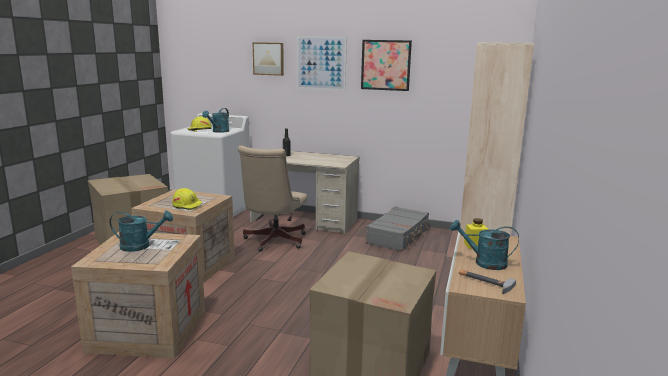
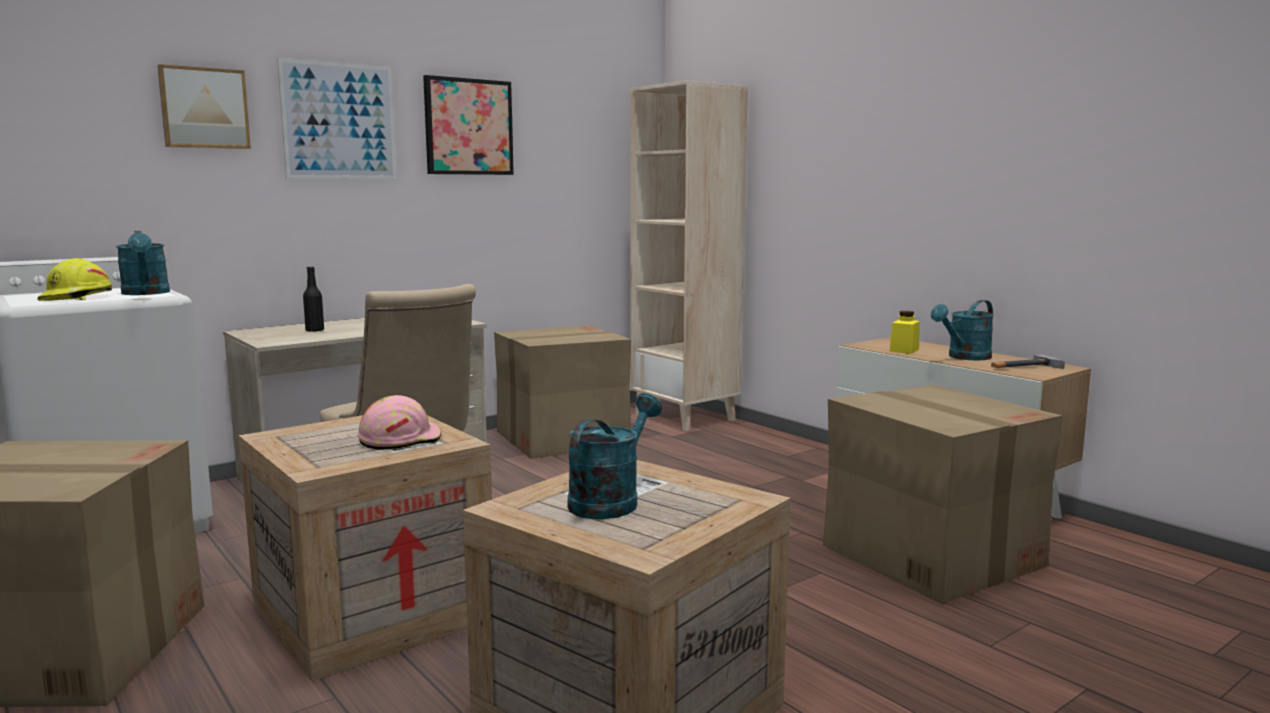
camera: 55 degrees left, 5 degrees down
(187, 205) = (400, 440): yellow hard hat -> pink hard hat
(398, 236) = (561, 438): grey suitcase -> cardboard box

